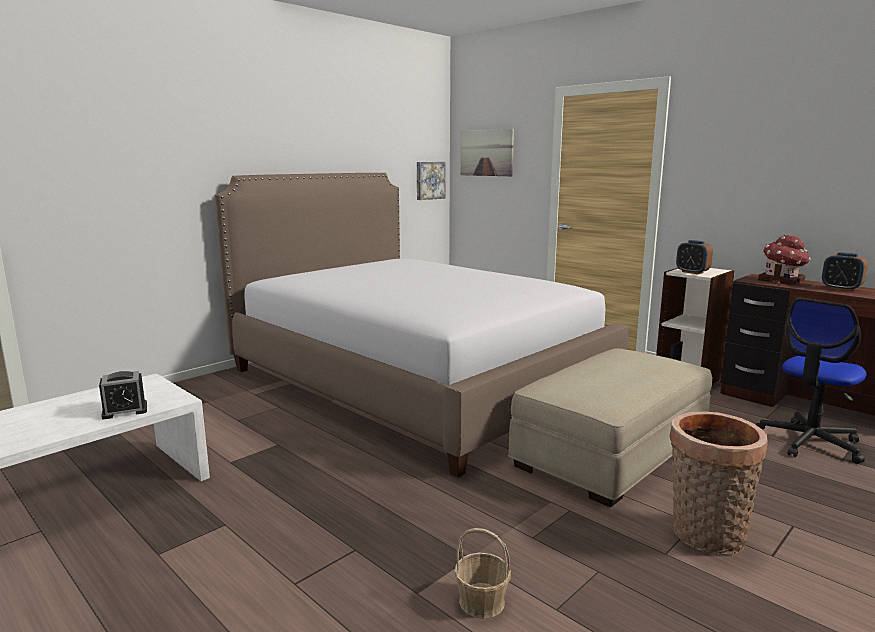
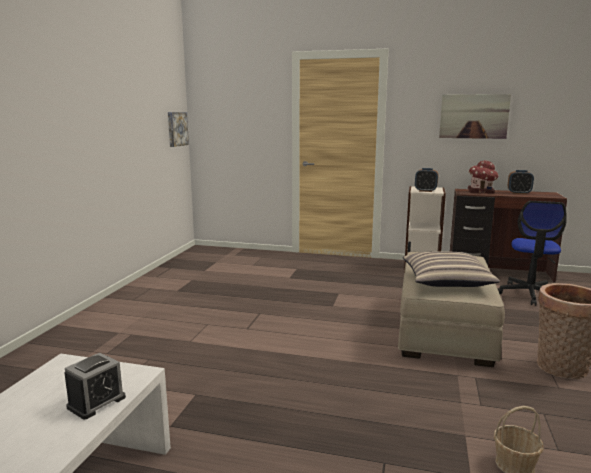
camera: 30 degrees left, 0 degrees up
(416, 380) = (243, 306): bed -> none
(486, 153) = (227, 104): picture -> picture (473, 116)
(590, 384) = (446, 280): none -> pillow

